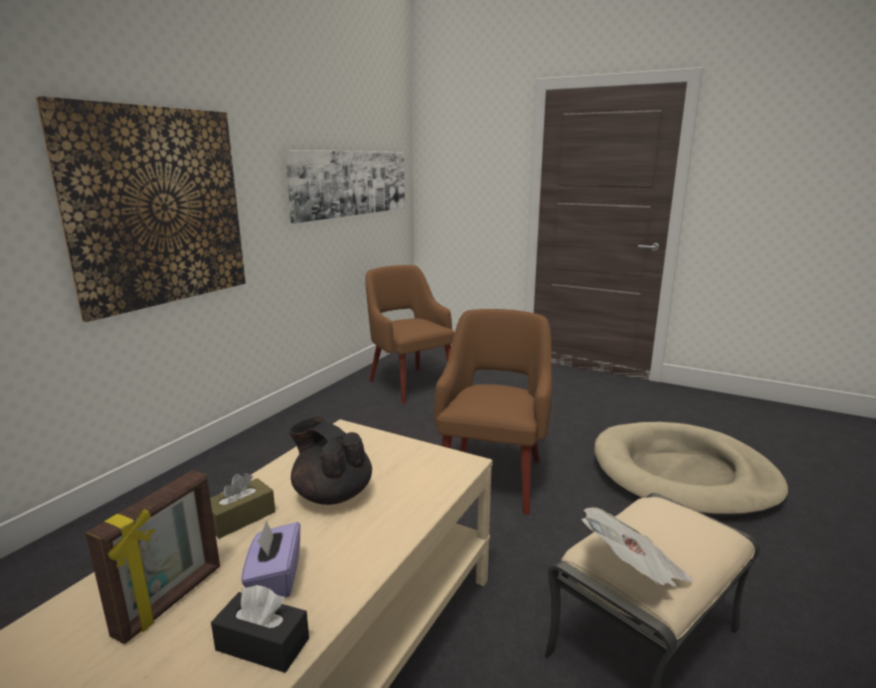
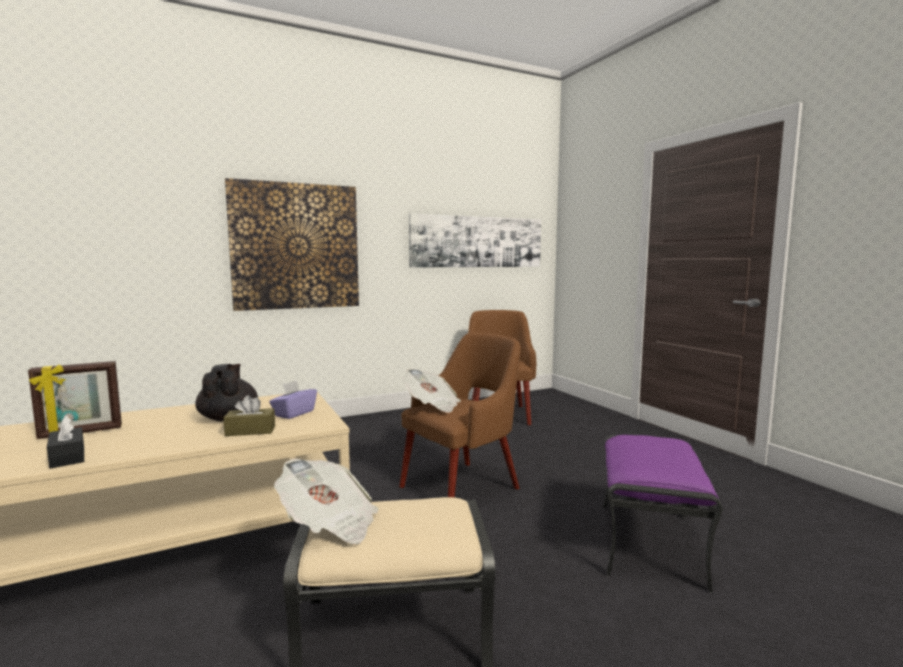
camera: 35 degrees right, 10 degrees down
(240, 518) = (171, 415): brown tissue box -> brown tissue box (250, 431)
(275, 578) = (127, 438): purple tissue box -> purple tissue box (294, 413)
(471, 403) = (432, 405): none -> newspaper
(683, 475) = (651, 543): beige dog bed -> purple ottoman

